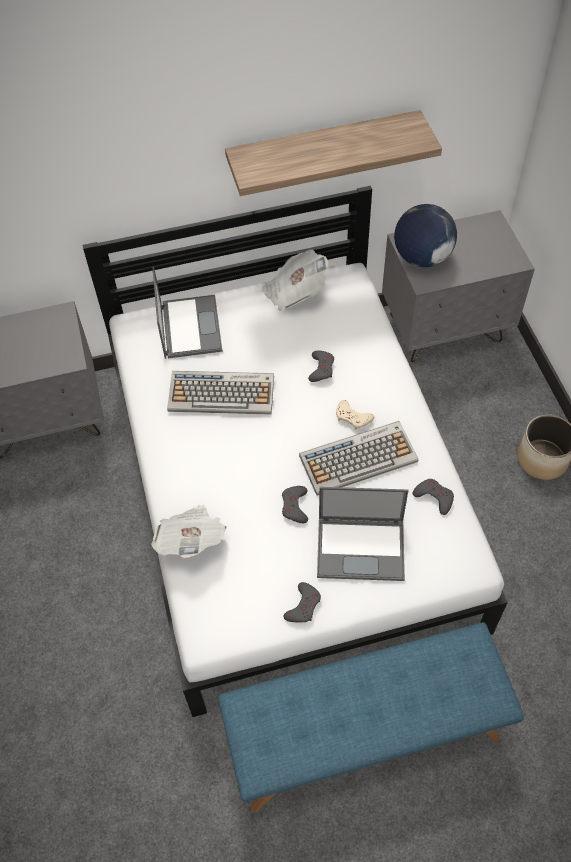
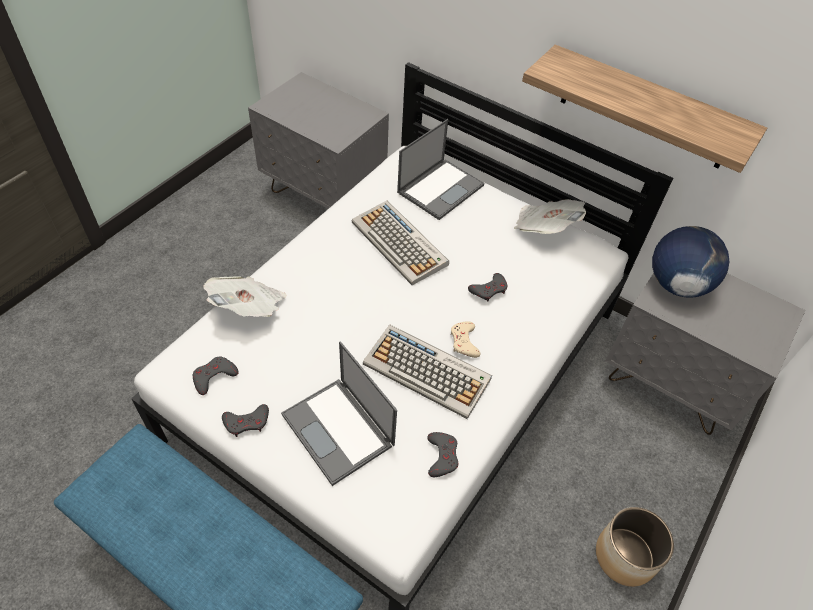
camera: 45 degrees right, 5 degrees down
(295, 506) = (339, 356): grey game controller -> grey game controller (214, 377)

